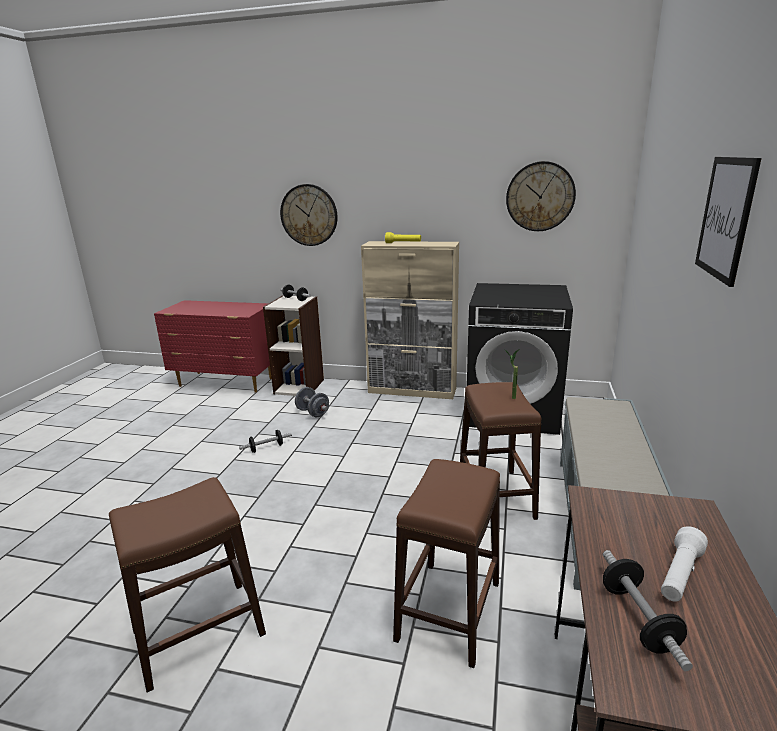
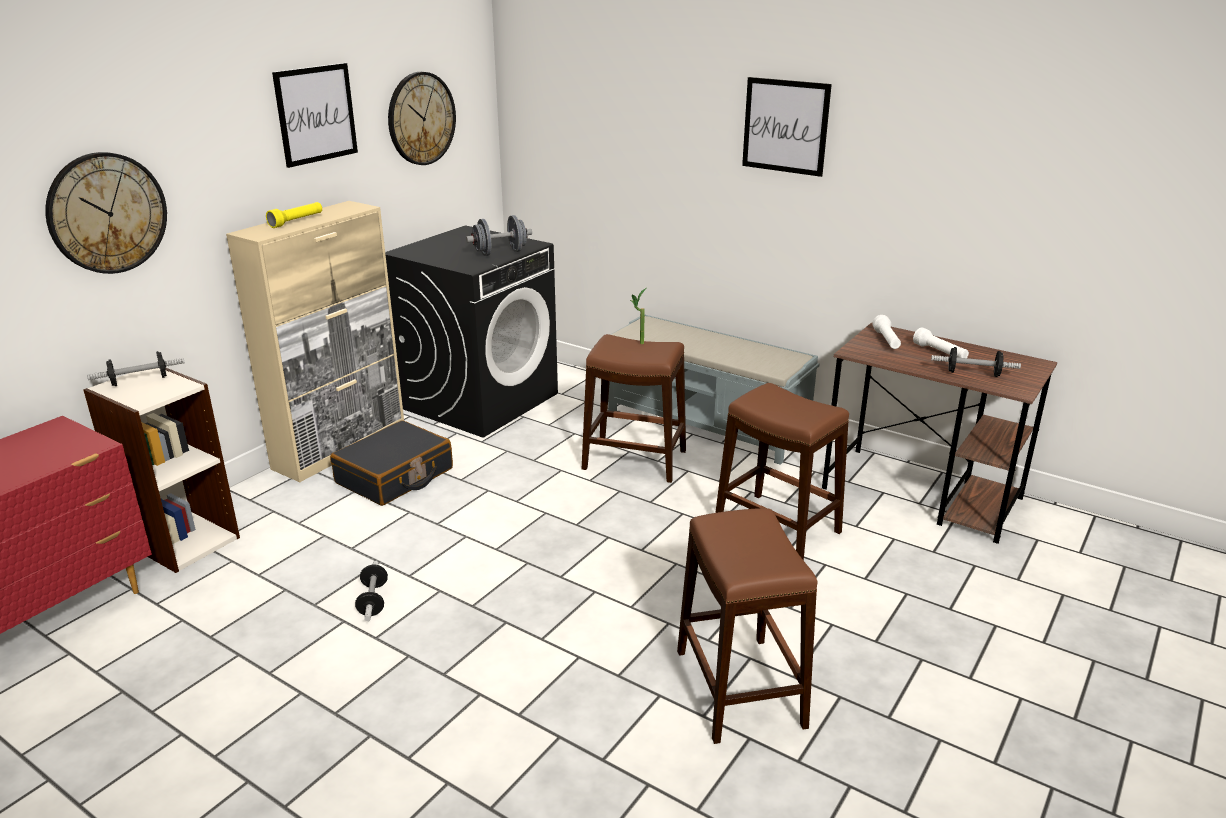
camera: 70 degrees left, 5 degrees up
(312, 413) = (305, 542): grey dumbbell -> grey dumbbell (500, 253)
(393, 414) = (395, 476): none -> black suitcase
(445, 181) = (316, 114): none -> picture
(661, 519) = (886, 341): none -> white flashlight

